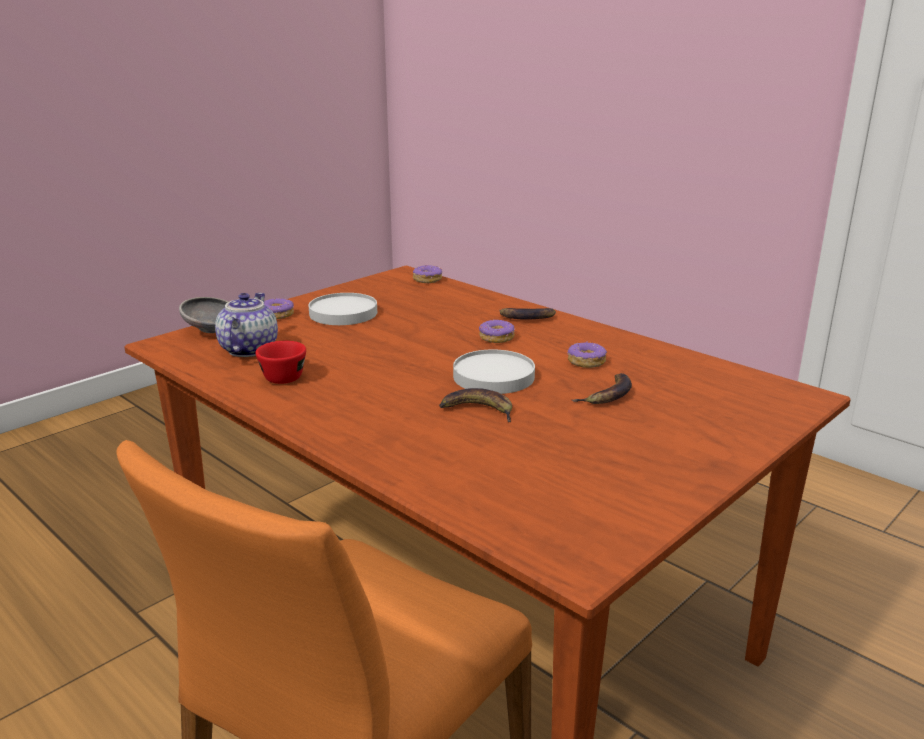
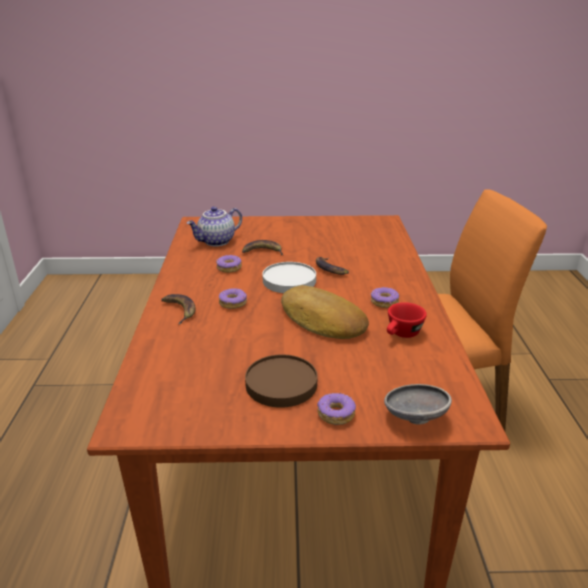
camera: 135 degrees left, 5 degrees up
(247, 349) = (404, 374): teapot -> teapot (216, 242)
(343, 313) = (281, 383): white plate -> brown plate
(384, 357) = (321, 320): none -> bread
(427, 279) = (133, 398): donut -> donut (384, 302)

